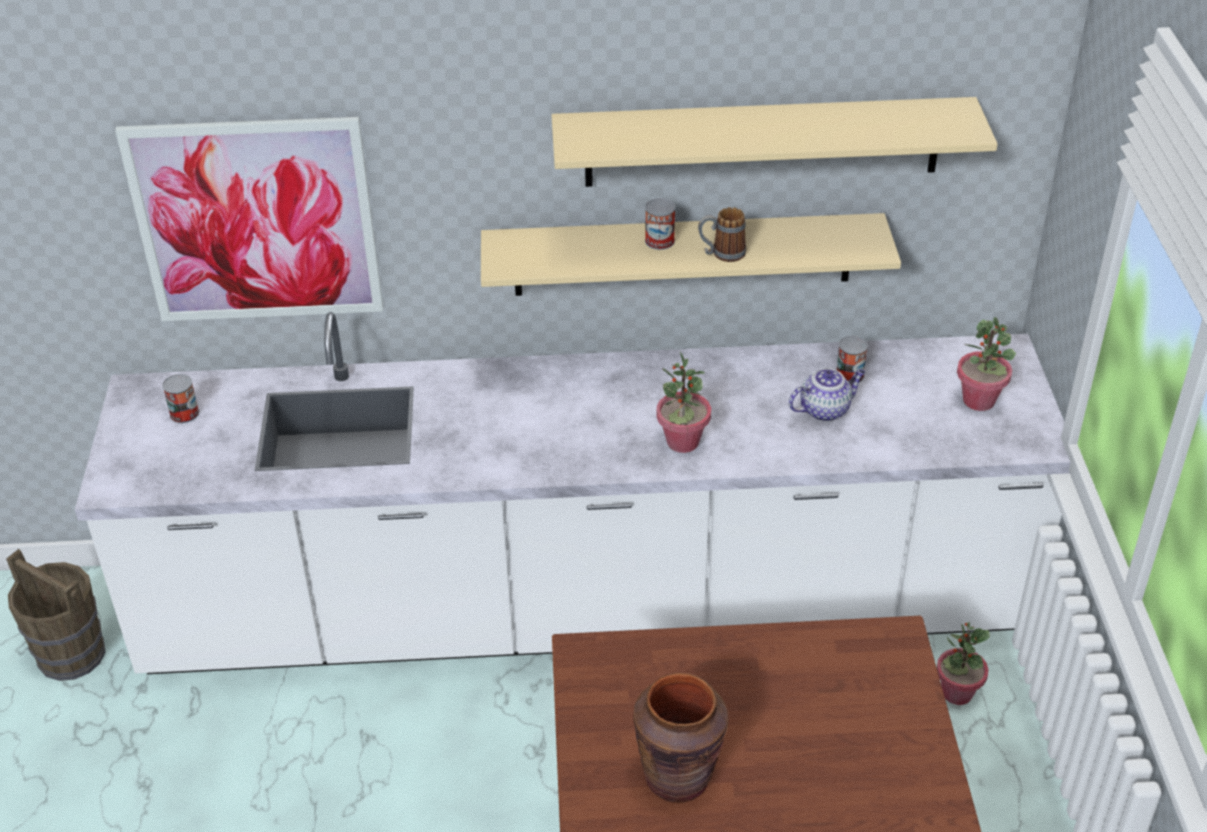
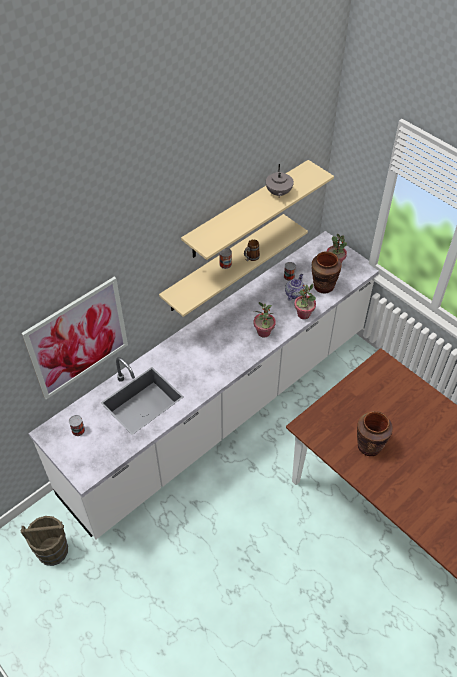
camera: 40 degrees left, 10 degrees up
(833, 124) = (278, 193): none -> grey teapot
(904, 427) = (323, 286): none -> brown vase
(957, 693) = (354, 363): potted plant -> potted plant (303, 314)

